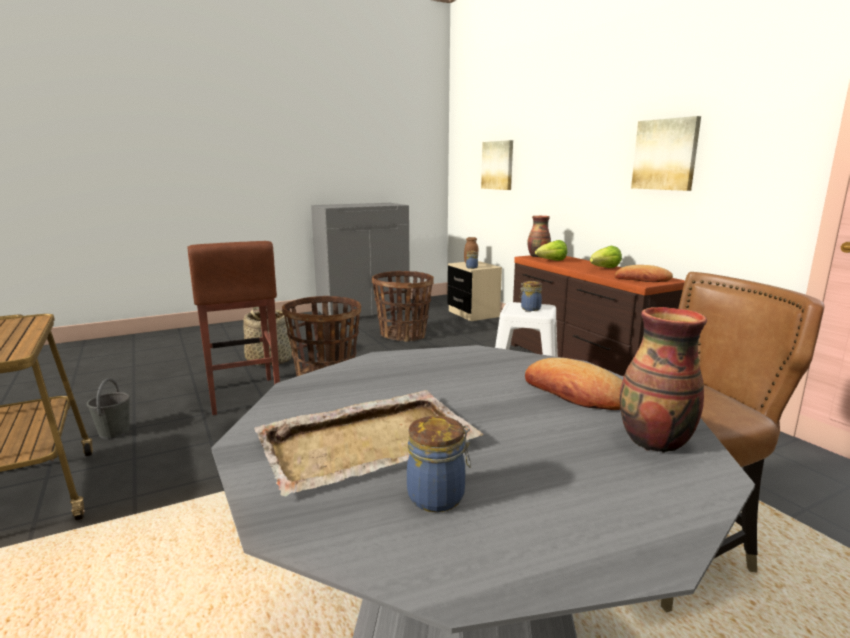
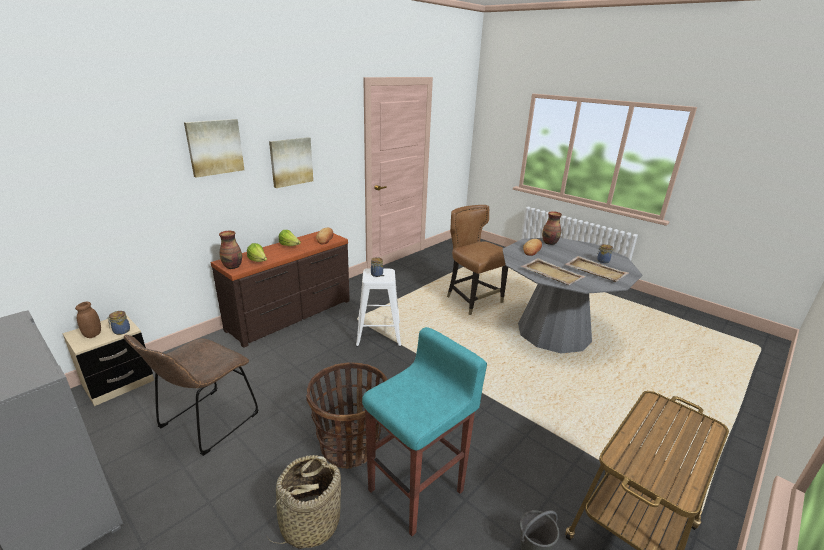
camera: 110 degrees left, 10 degrees up
(242, 396) = (418, 490): brown stool -> turquoise stool
(400, 375) = (551, 273): none -> beige tray
(403, 335) = (205, 423): basket -> brown chair
(498, 165) = (67, 205): picture -> picture (214, 147)

